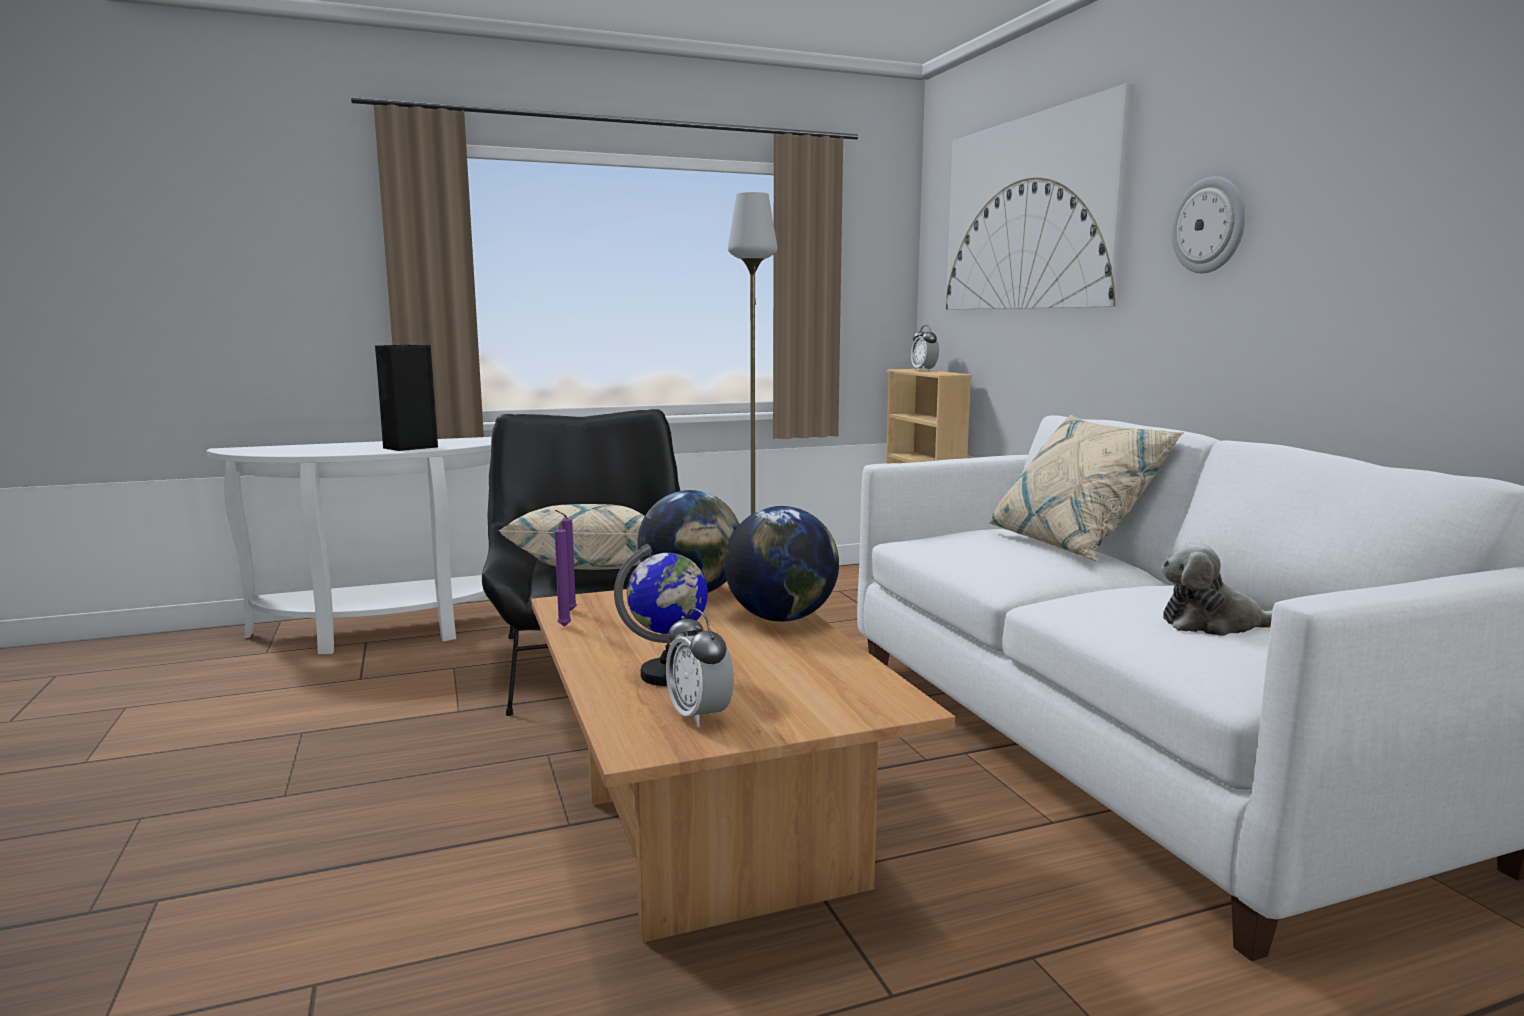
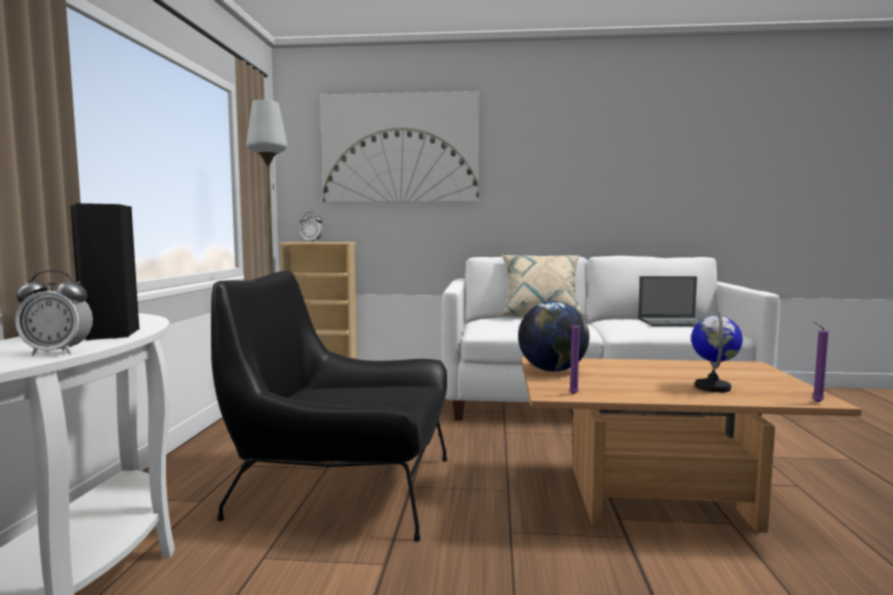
camera: 65 degrees left, 5 degrees down
(565, 625) = (609, 397): purple candle -> purple candle (815, 402)
(594, 572) = (379, 402): beige pillow -> none
(699, 716) = (775, 389): alarm clock -> alarm clock (57, 352)
(781, 618) = (616, 363): globe -> none
(1209, 225) = (534, 165): wall clock -> none
(1214, 624) = (674, 322): plush toy -> laptop

